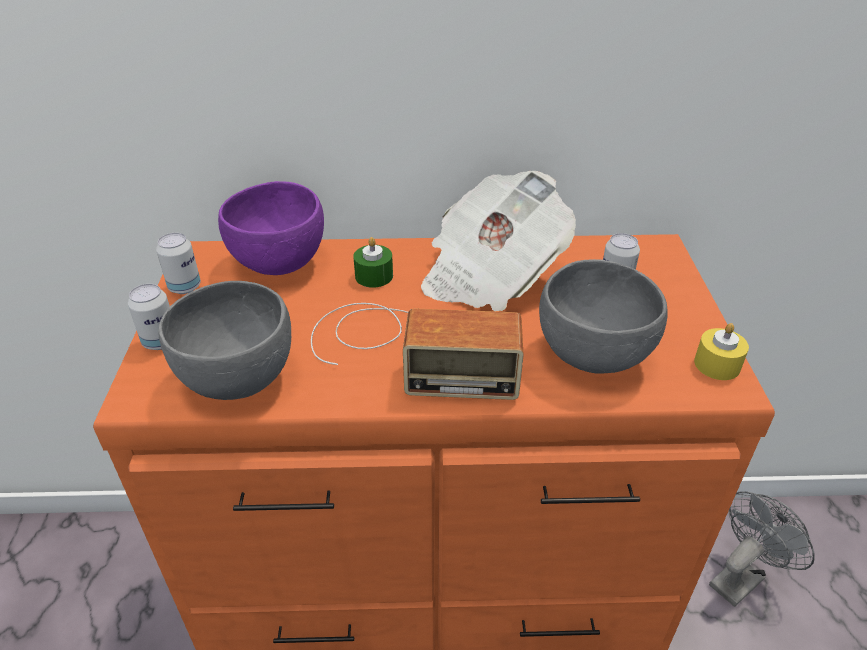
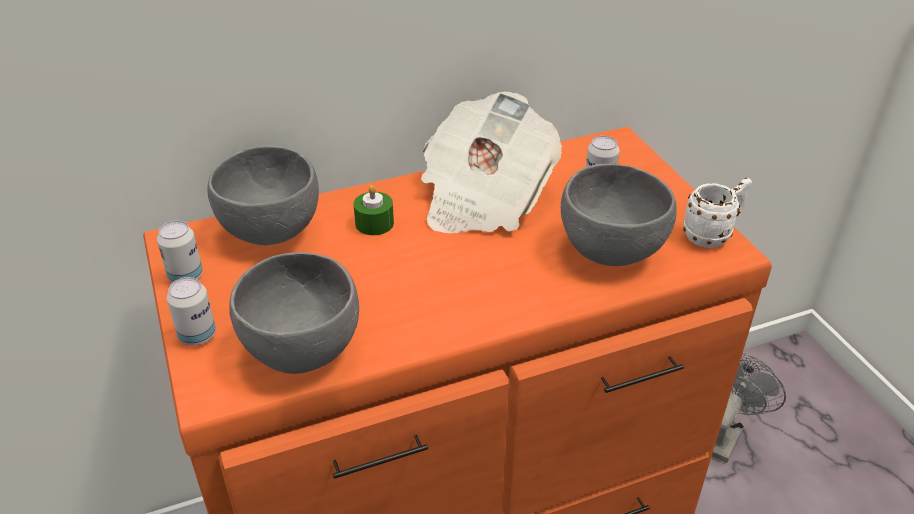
camera: 20 degrees left, 0 degrees up
(278, 263) = (270, 231): purple bowl -> grey bowl
(407, 350) = (447, 285): radio -> none
(717, 364) = (712, 235): yellow candle -> white mug

